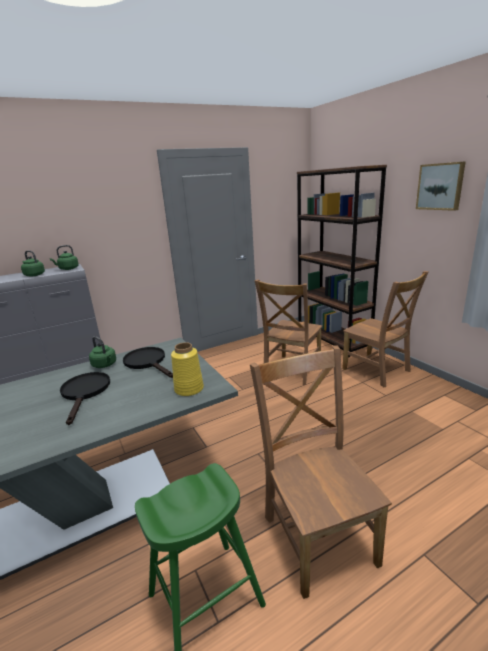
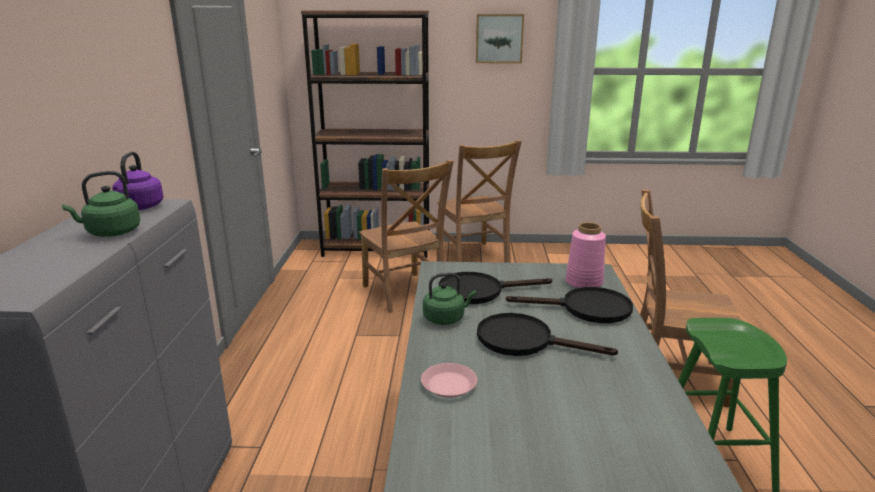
camera: 60 degrees left, 0 degrees up
(29, 387) = (448, 385): none -> pink plate
(68, 269) = (139, 207): green kettle -> purple kettle
(142, 400) = (586, 309): none -> black frying pan
(188, 389) = (584, 283): yellow vase -> pink vase
(378, 371) = (473, 257): brown chair -> brown chair turned 75 degrees clockwise

